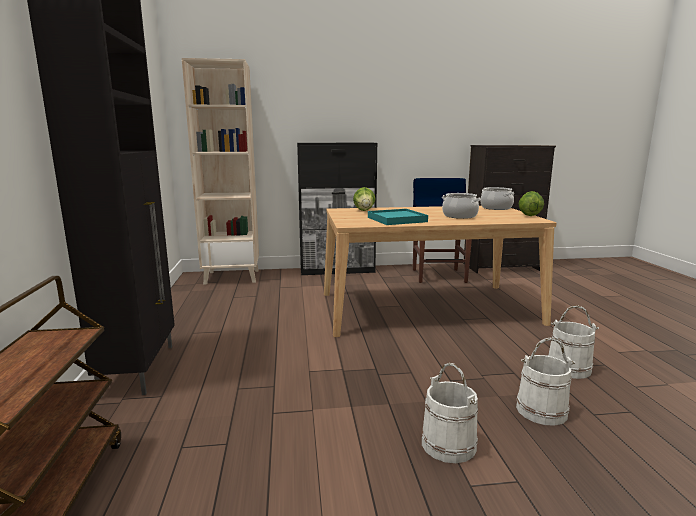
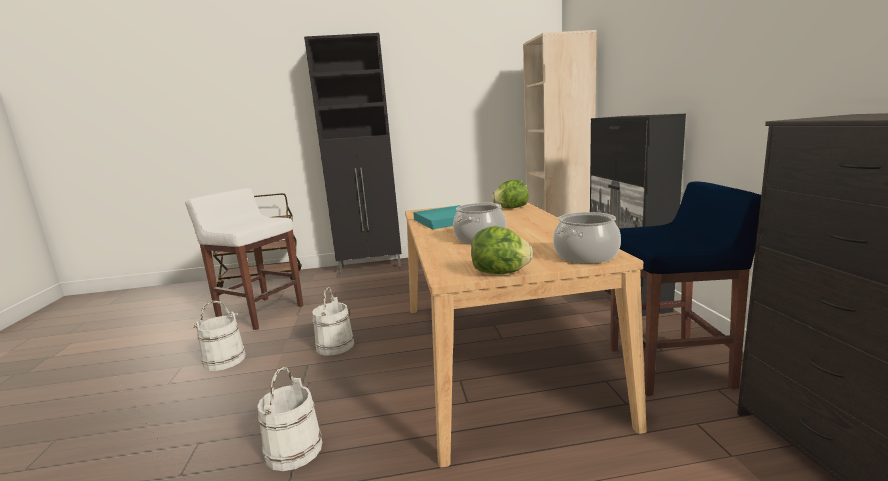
camera: 90 degrees right, 0 degrees up
(285, 452) = (260, 313): none -> white stool
(541, 411) = (228, 409): white bucket -> white bucket (335, 345)

